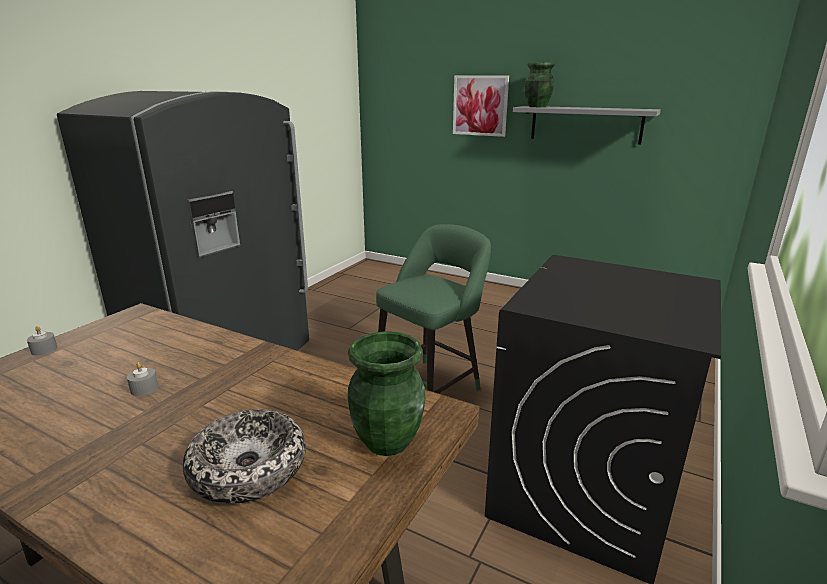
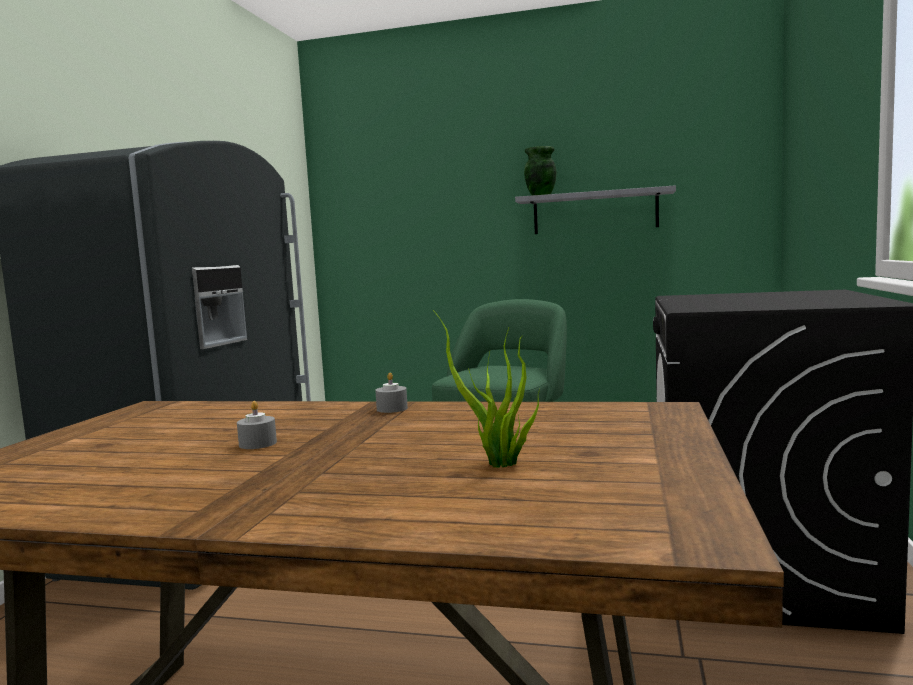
camera: 15 degrees left, 15 degrees down
(44, 350) = (47, 441): grey candle -> grey candle (392, 409)
(248, 468) = (498, 465): bowl -> potted plant
(388, 441) = (636, 429): green vase -> none
(480, 105) = (469, 203): picture -> none

